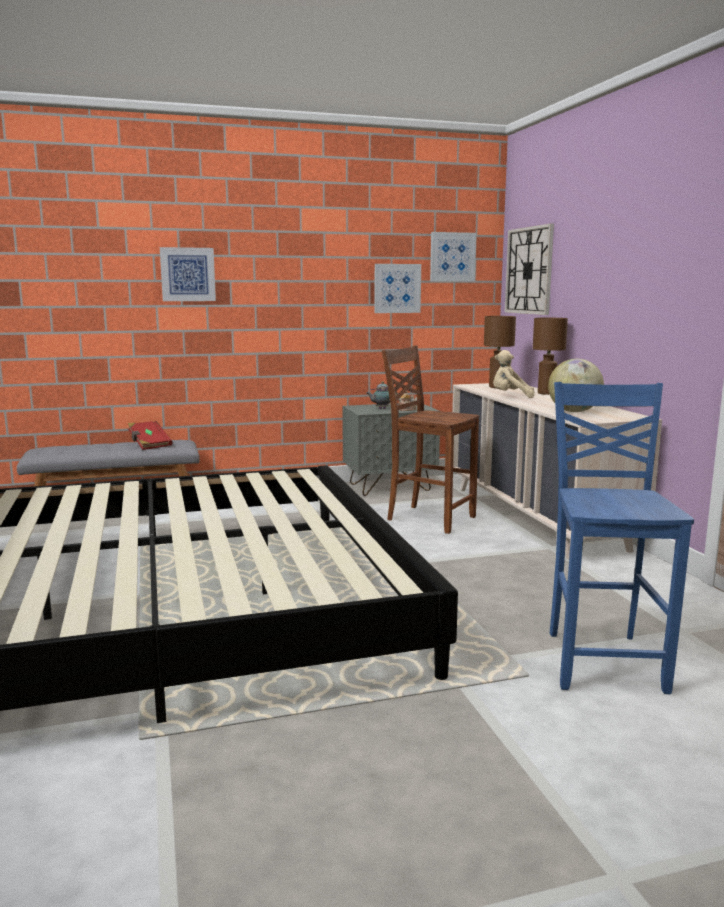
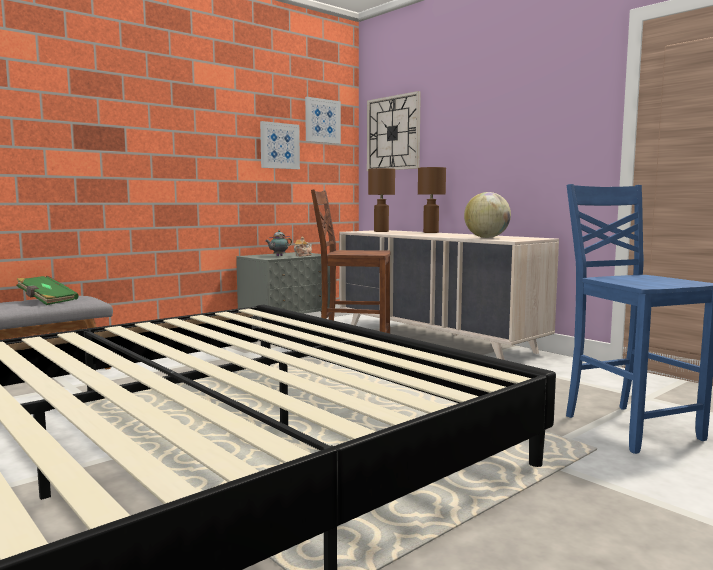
camera: 25 degrees left, 5 degrees down
(149, 444) = (47, 301): red book -> green book
(188, 274) = (80, 116): picture -> none
(510, 397) = (410, 234): beige plush toy -> none

